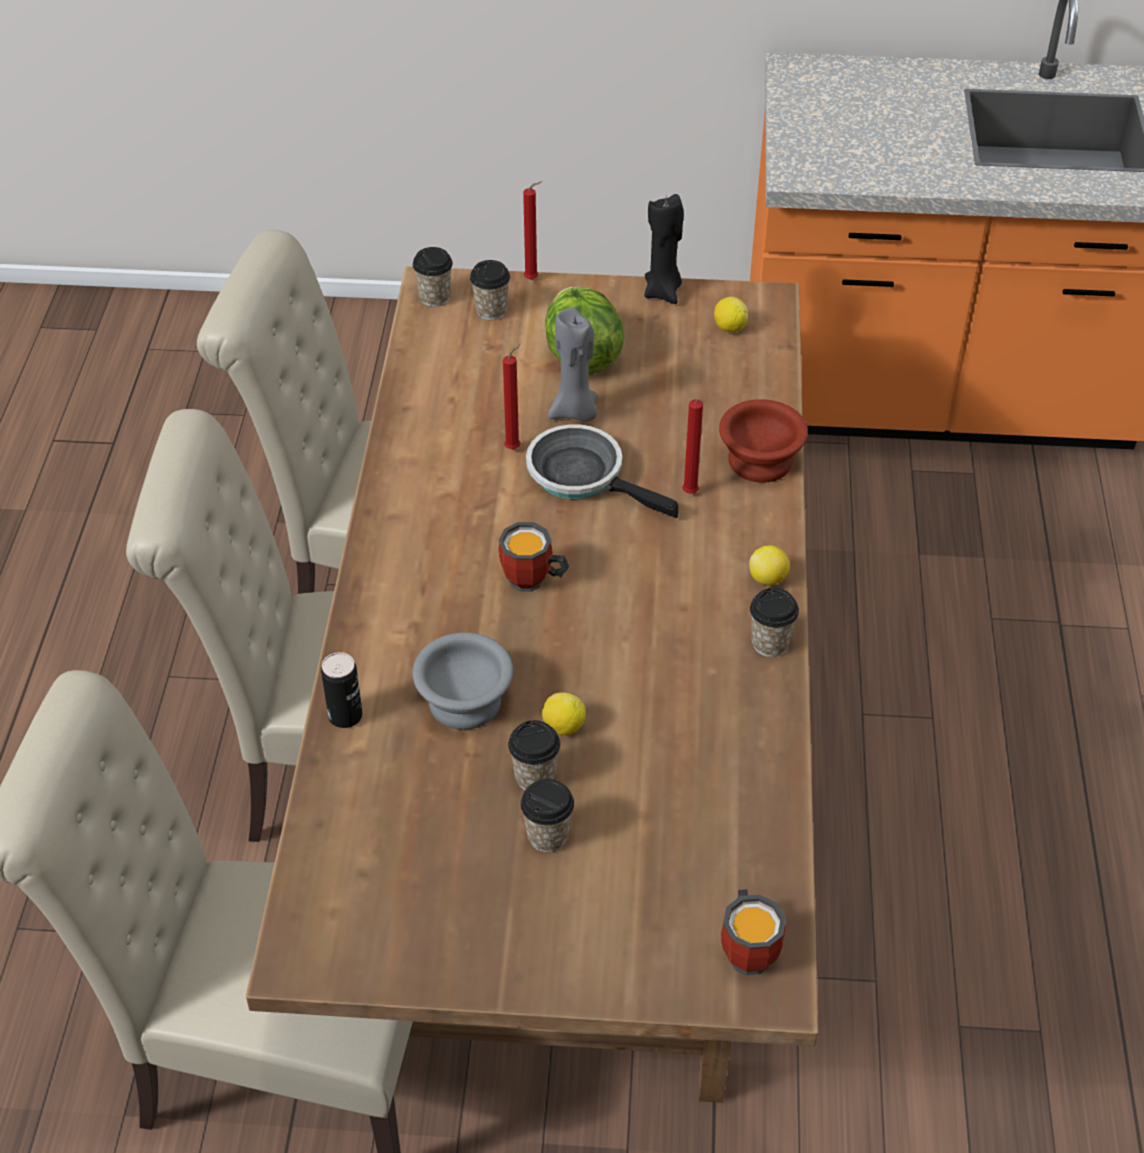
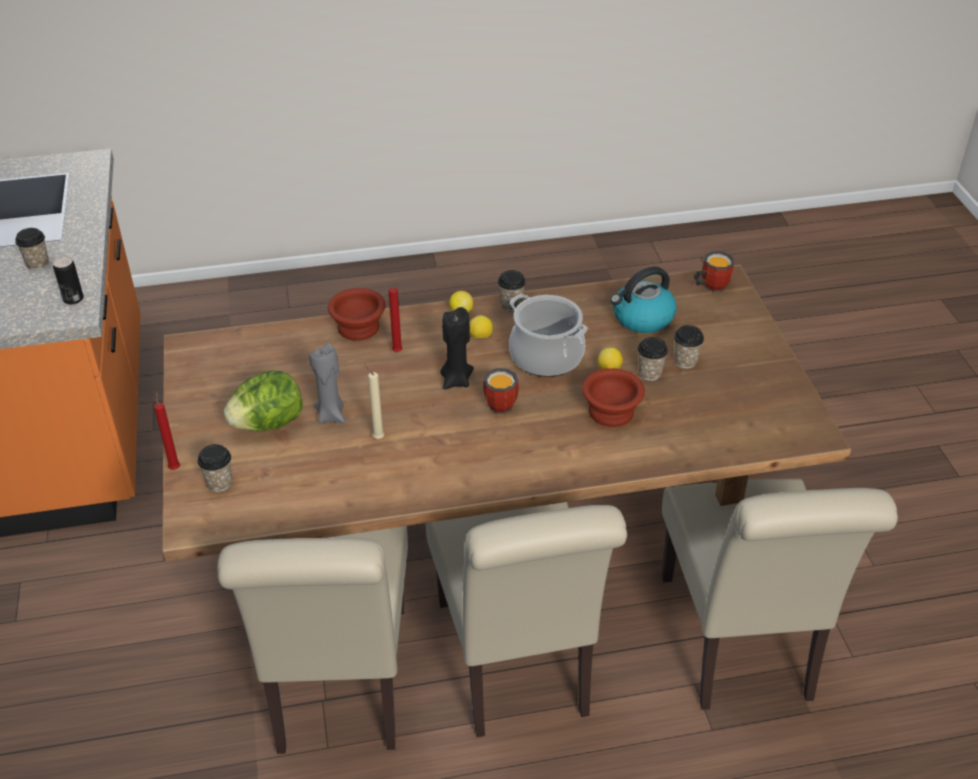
camera: 105 degrees left, 5 degrees down
(345, 716) = (647, 460): can -> can (73, 299)
(434, 297) = (206, 520): cup -> cup (37, 263)
(466, 704) = (612, 411): grey bowl -> brown bowl
(514, 448) = (377, 437): red candle -> beige candle
(583, 476) = (396, 400): frying pan -> none
(622, 656) = (546, 356): none -> cooking pot
(663, 292) = (183, 396): black candle -> black candle (456, 380)
(683, 810) = (642, 318): none -> kettle
(729, 327) = (221, 358): lemon -> lemon (480, 337)

